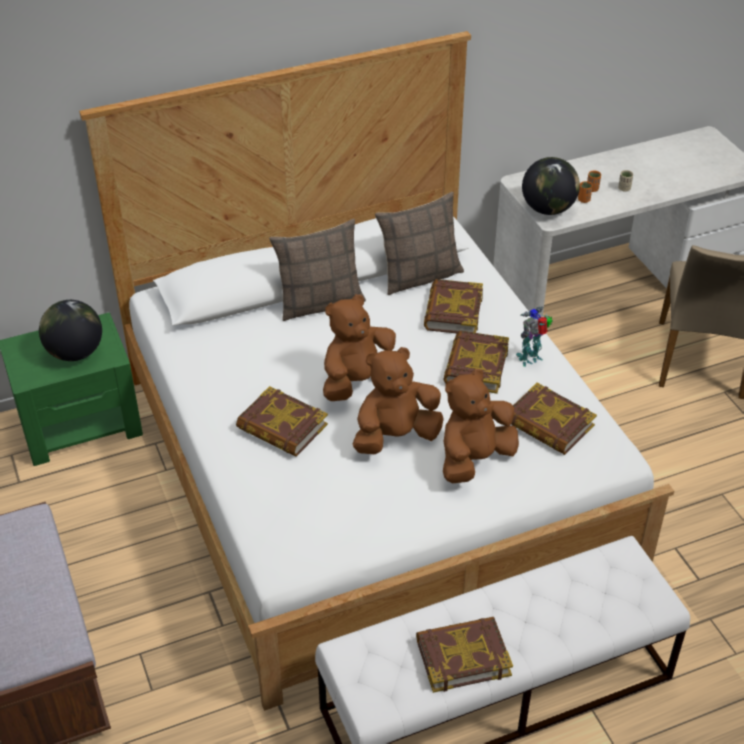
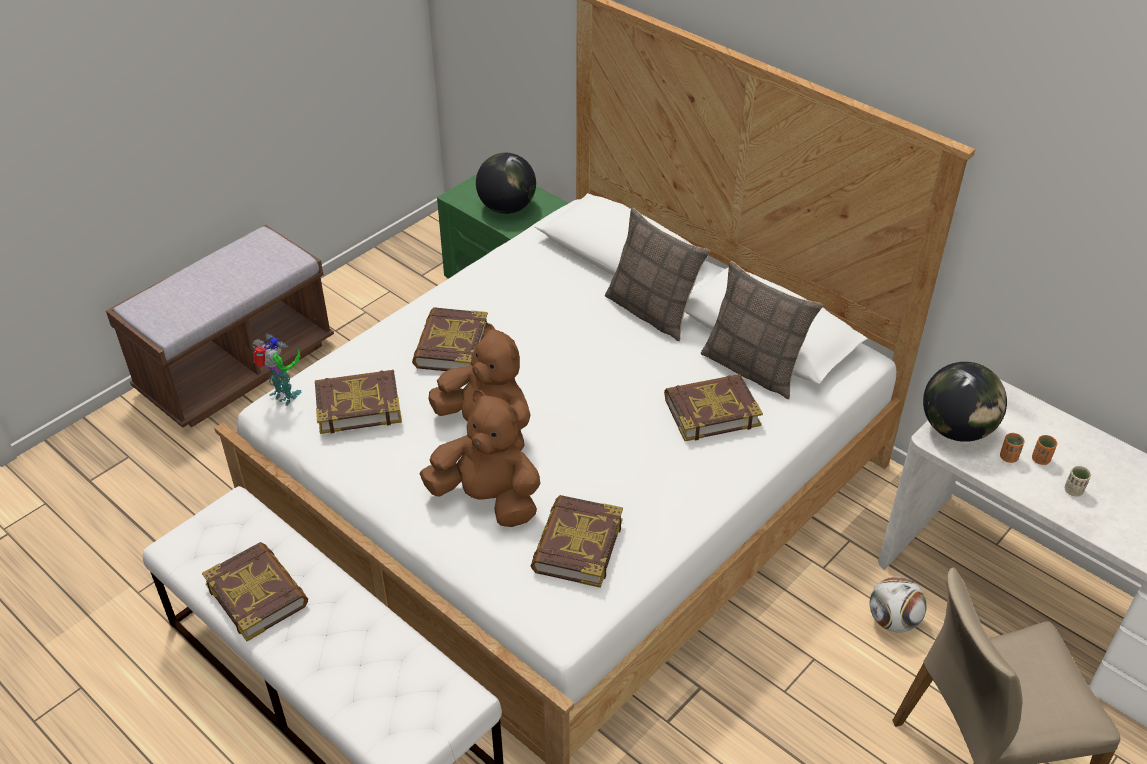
camera: 65 degrees right, 0 degrees up
(358, 382) = (548, 376): brown plush toy -> none
(475, 366) = (633, 456): book -> book (358, 406)
(531, 359) = (680, 500): toy robot -> toy robot (284, 397)
(583, 352) = (893, 621): none -> football

